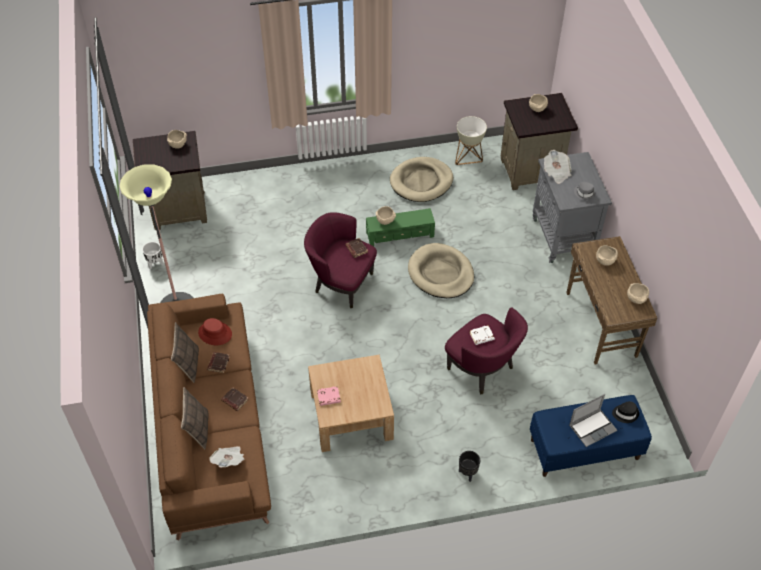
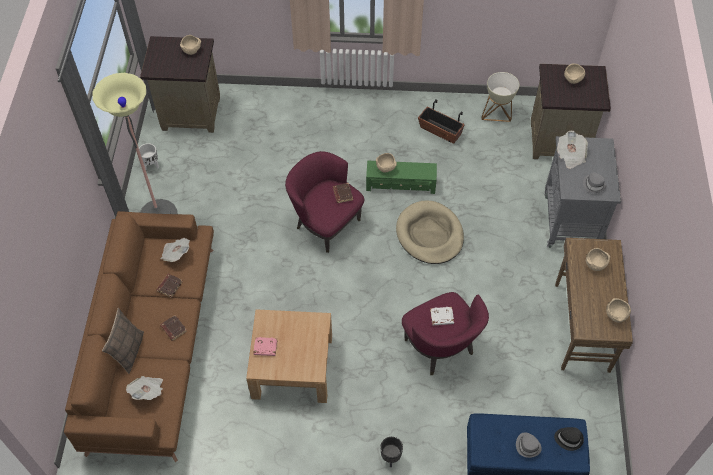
camera: 15 degrees right, 5 degrees up
(188, 364) = (140, 281): pillow -> none
(215, 333) = (176, 254): red hat -> newspaper
(421, 182) = (440, 131): beige dog bed -> planter
(592, 427) = (528, 446): laptop -> grey hat

